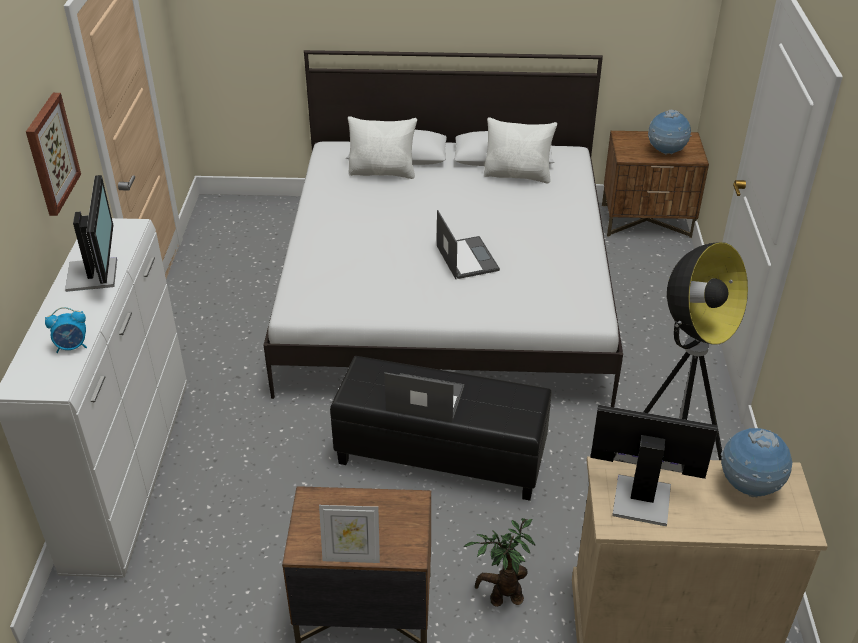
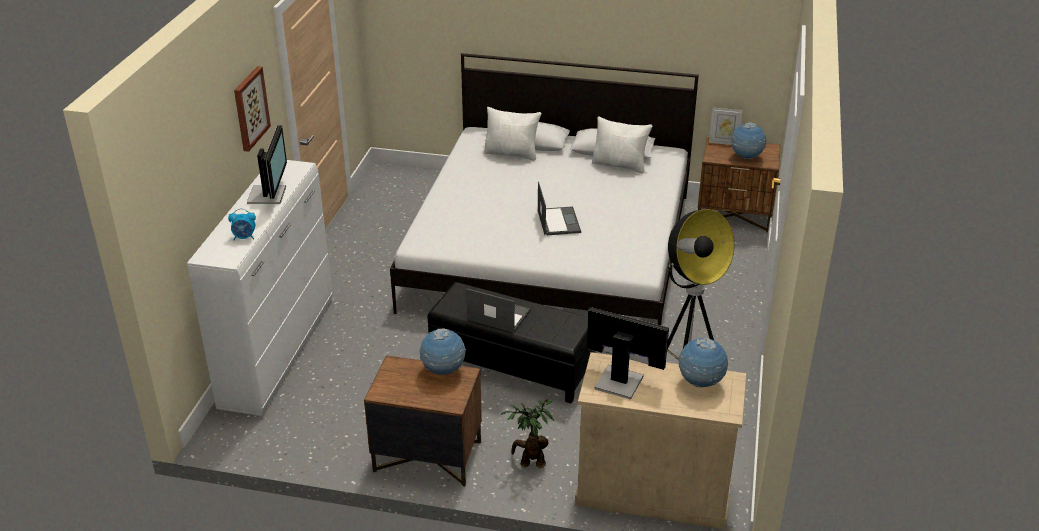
camera: 10 degrees right, 5 degrees down
(351, 557) = (412, 401): picture frame -> picture frame (723, 142)
(382, 502) = (443, 371): none -> globe

